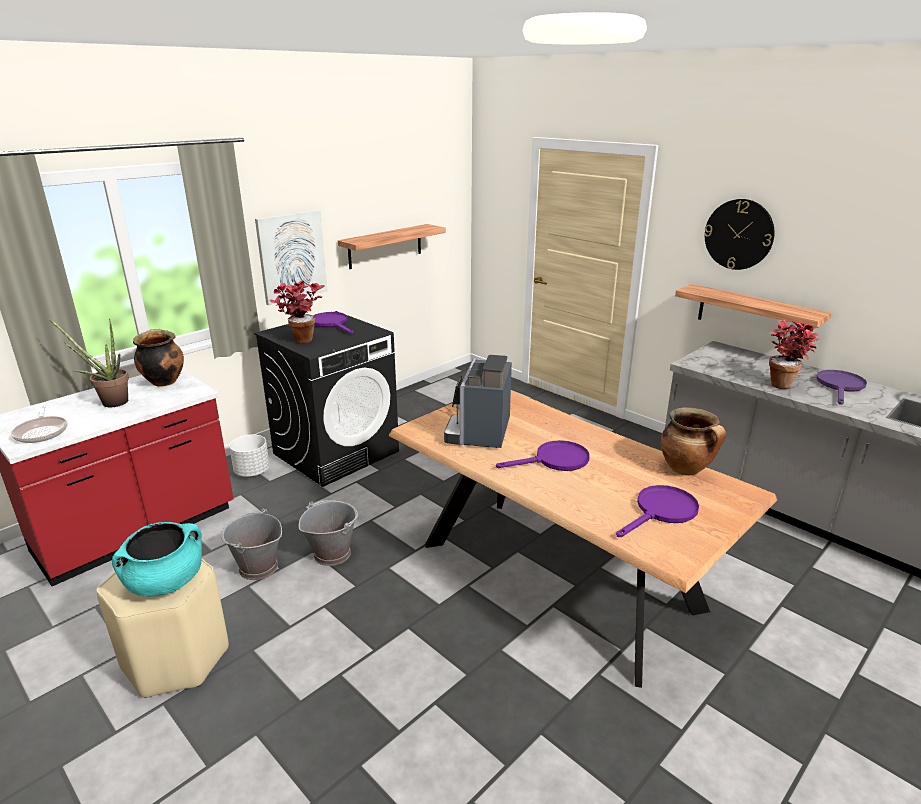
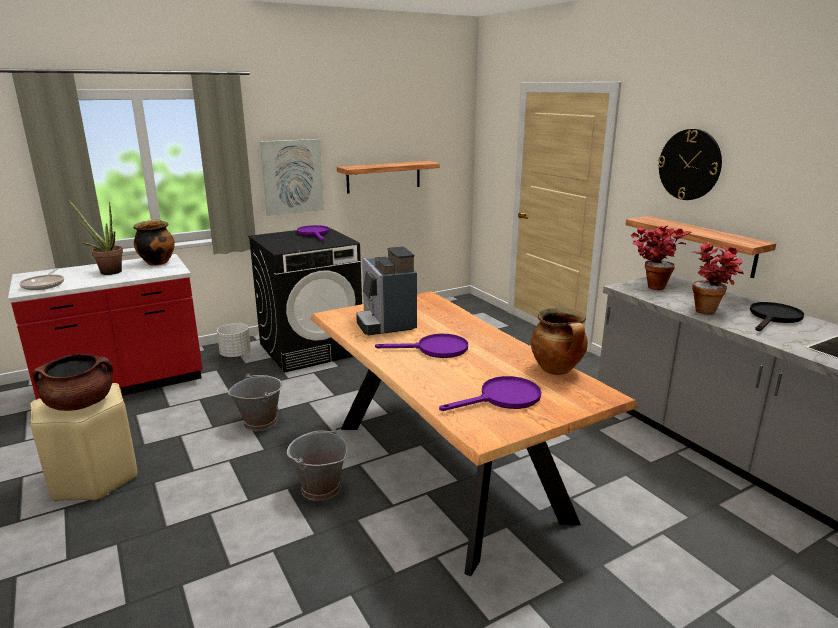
camera: 15 degrees right, 5 degrees down
(166, 582) = (80, 404): turquoise cooking pot -> brown cooking pot
(258, 567) = (196, 423): grey bucket -> grey bucket (320, 488)
(300, 339) = (279, 242): potted plant -> potted plant (650, 285)
(480, 433) = (386, 323): coffee machine -> coffee machine turned 45 degrees counterclockwise
(840, 386) = (773, 318): purple frying pan -> black frying pan

